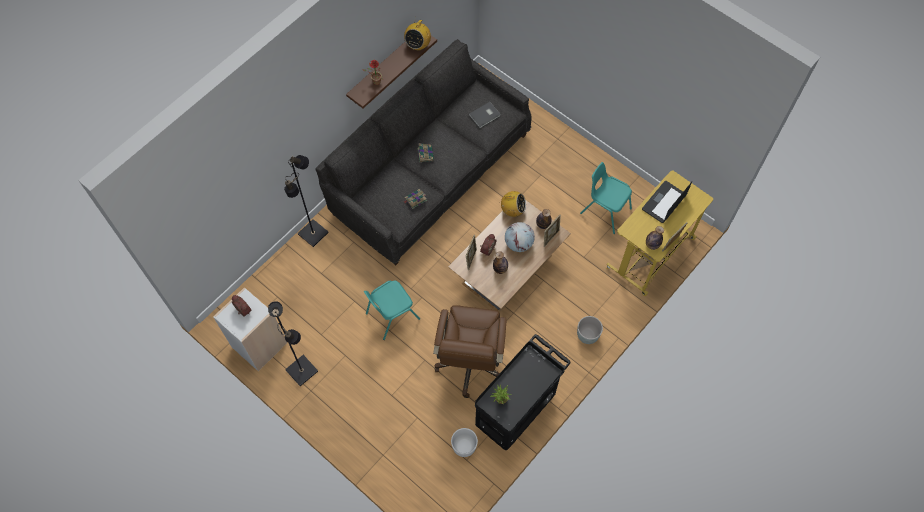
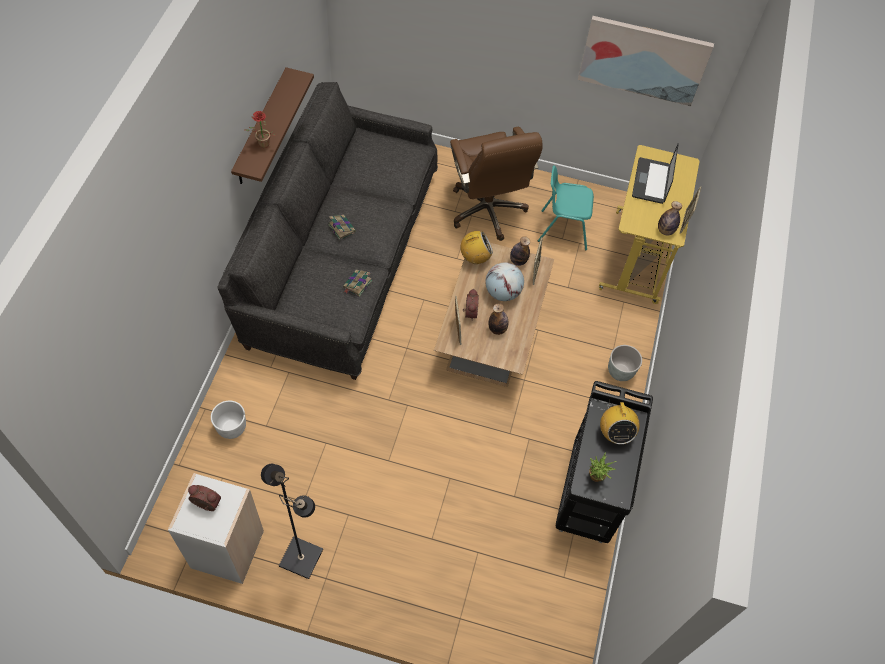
camera: 30 degrees left, 5 degrees down
(313, 233) = (231, 381): black floor lamp -> none
(391, 316) = (382, 442): turquoise chair -> none
(418, 45) = (293, 87): radio -> radio (615, 433)
(464, 446) = (552, 562): white planter -> white planter (231, 428)
(470, 362) = (505, 458): brown office chair -> brown office chair (486, 208)
(485, 115) = (390, 161): grey book -> none
(686, 108) = (643, 59): none -> picture

